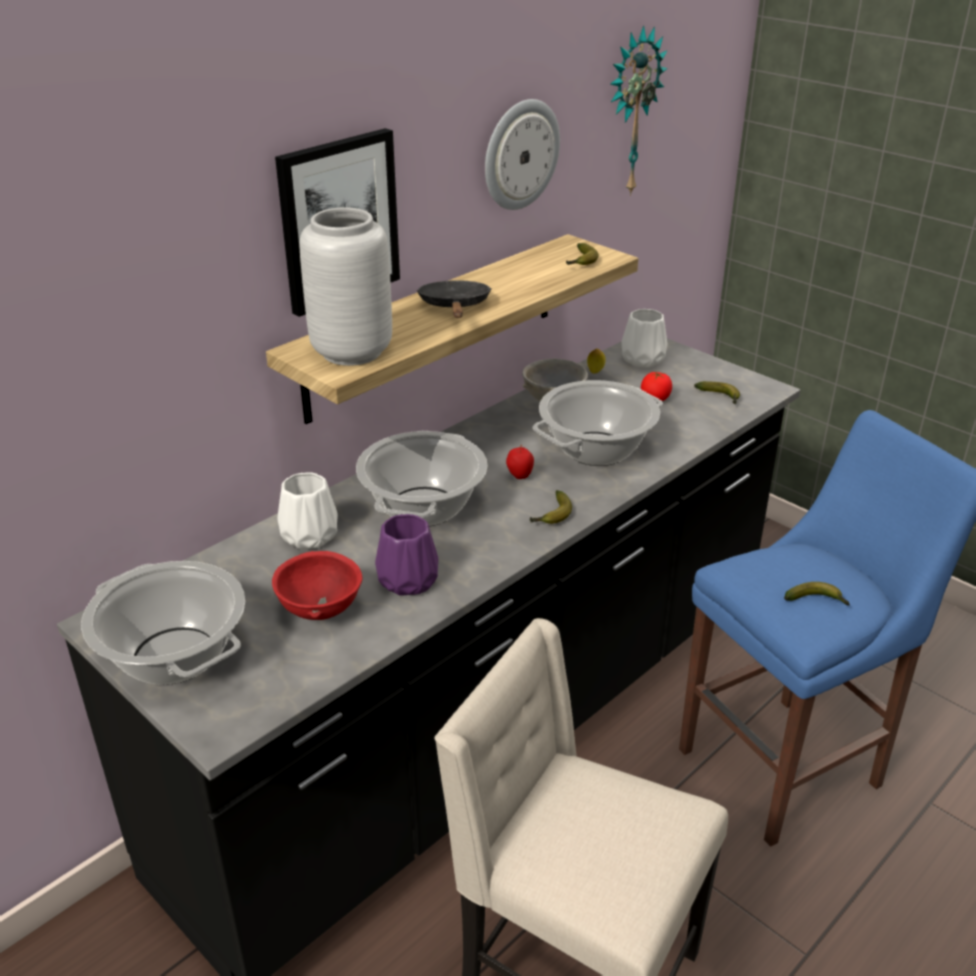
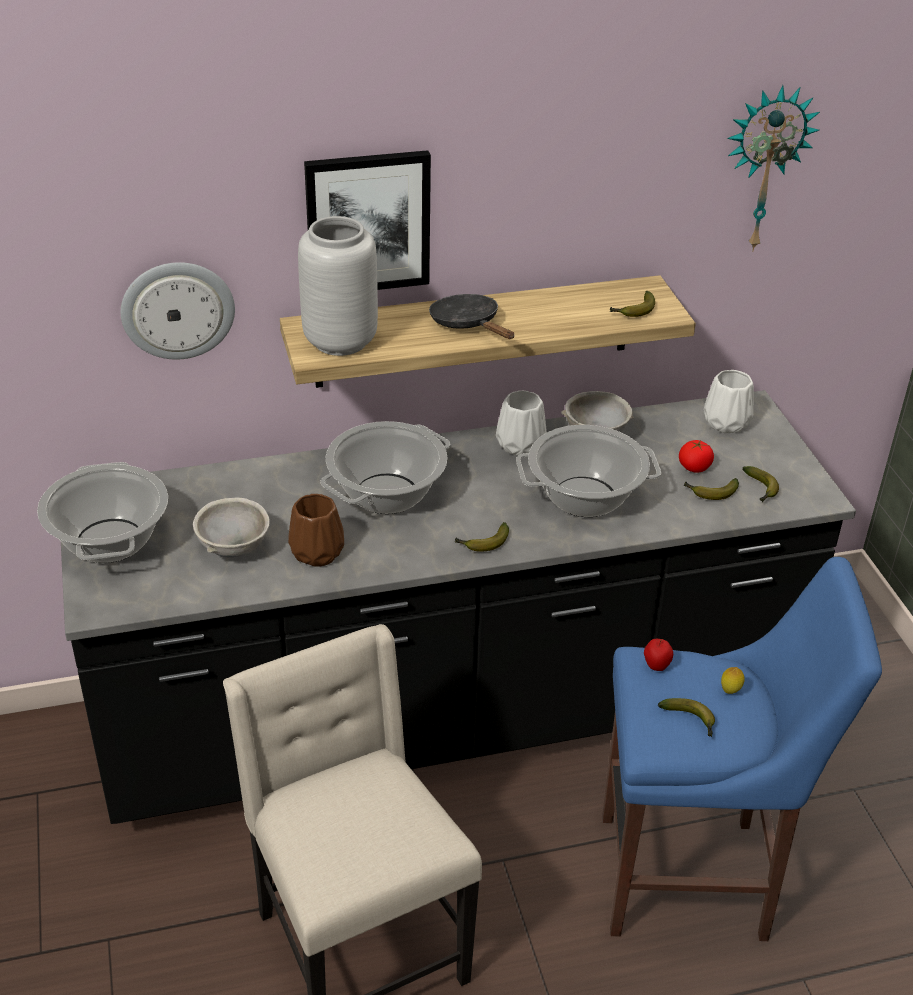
camera: 30 degrees right, 5 degrees up
(311, 535) = (281, 484): white vase -> white vase (521, 444)
(322, 610) = (235, 549): red bowl -> grey bowl
(409, 581) = (318, 552): purple vase -> brown vase
(455, 307) = (468, 324): black frying pan -> black frying pan turned 60 degrees counterclockwise
(519, 476) = (491, 497): apple -> apple (656, 666)
(520, 154) = (598, 191): wall clock -> wall clock (177, 309)
(595, 372) = (665, 420): lemon -> lemon (730, 691)
(687, 412) = (710, 493): none -> banana

